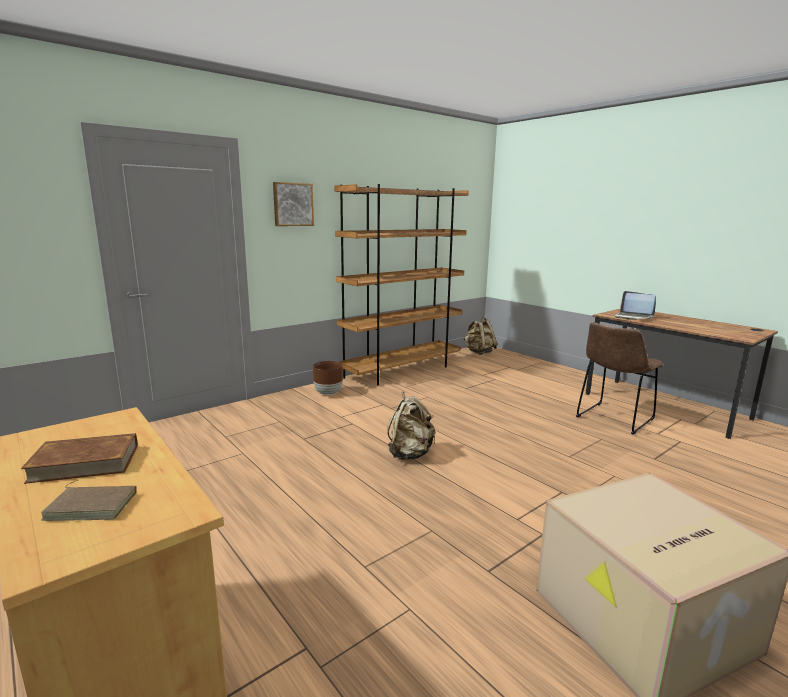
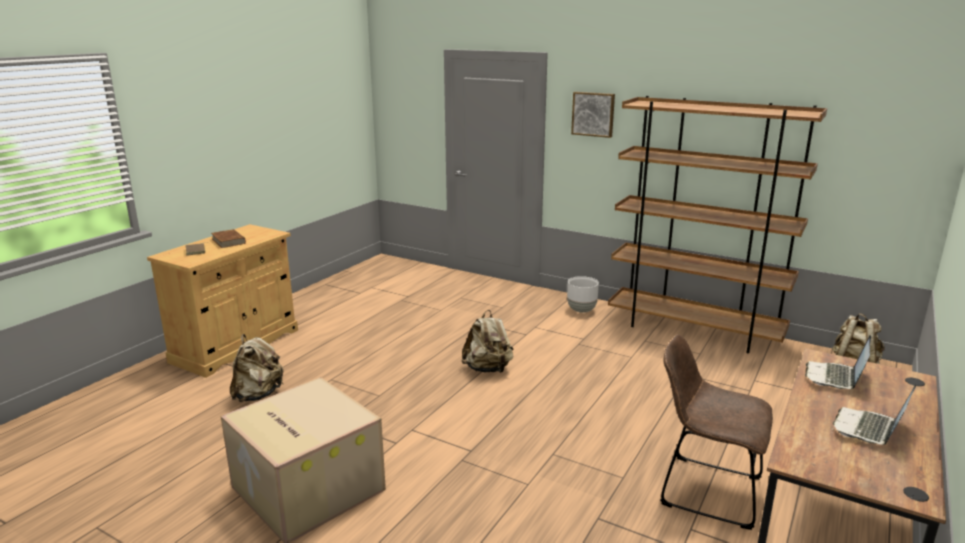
camera: 70 degrees right, 5 degrees up
(328, 393) = (582, 310): brown planter -> white planter
(367, 661) = (258, 394): none -> beige backpack
(694, 323) = (869, 429): none -> laptop

